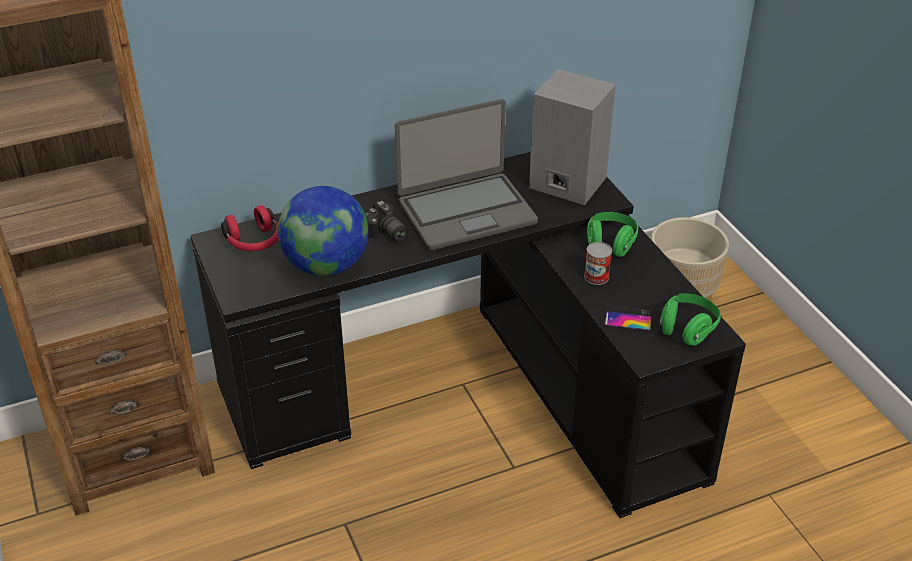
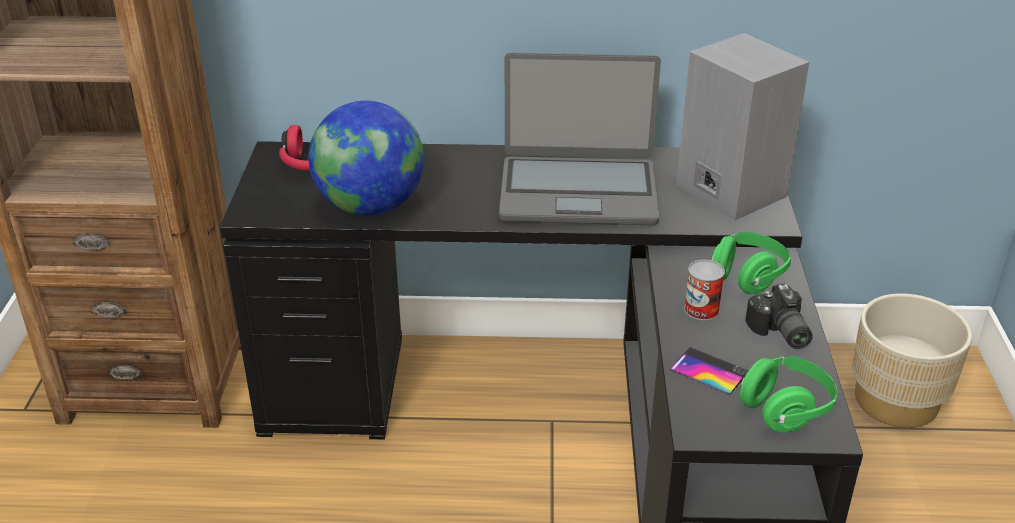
camera: 25 degrees right, 5 degrees down
(385, 234) = (464, 191): camera -> camera (779, 333)

